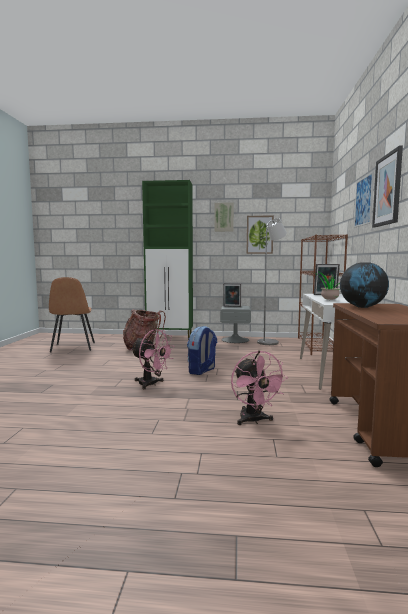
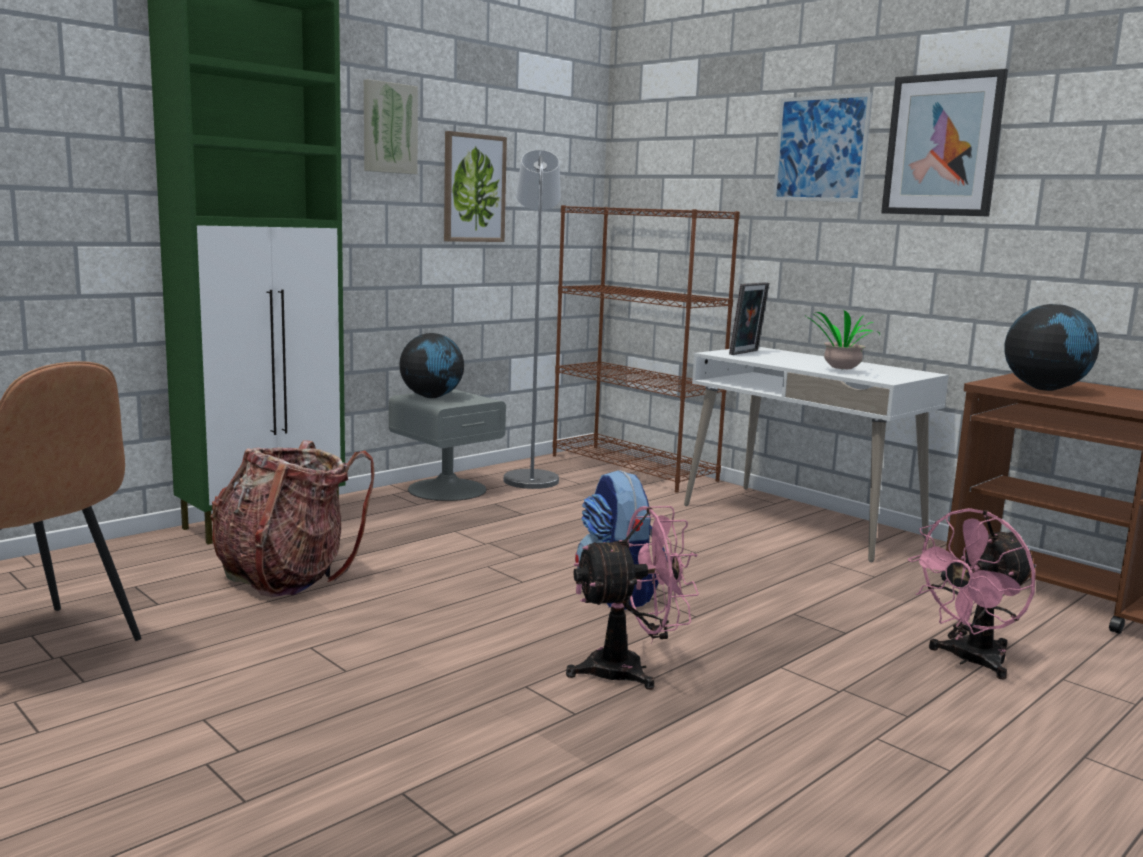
camera: 50 degrees left, 5 degrees up
(232, 306) = (432, 397): picture frame -> globe
(254, 421) = (969, 661): pink fan -> pink fan turned 120 degrees clockwise

